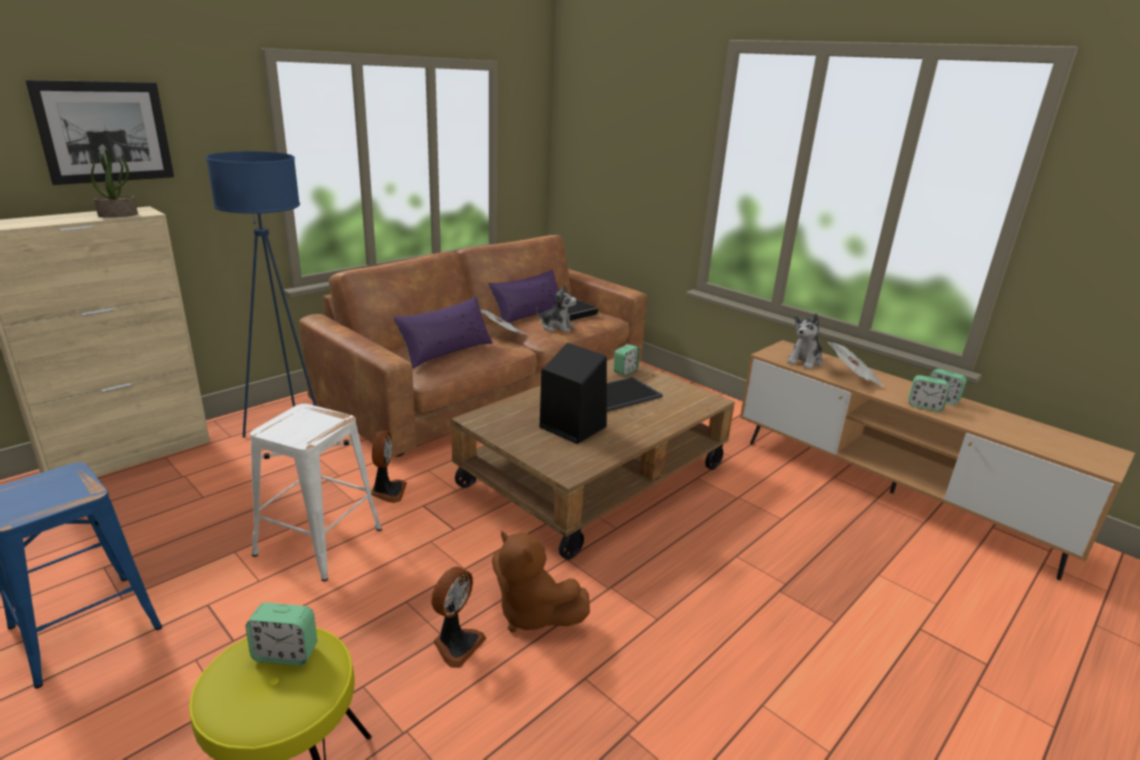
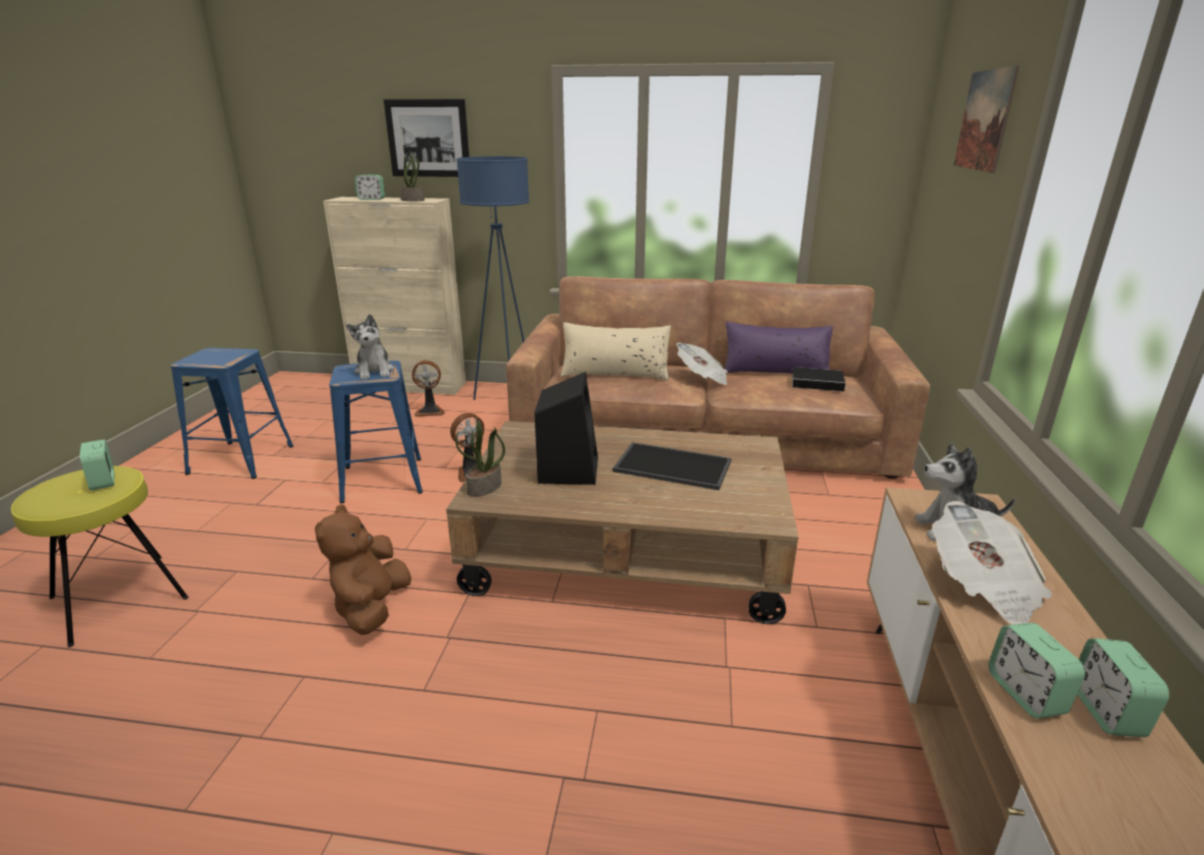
camera: 55 degrees right, 0 degrees up
(318, 541) = (382, 479): white stool -> blue stool
(446, 352) = (615, 374): purple pillow -> beige pillow
(456, 644) = (306, 588): fan -> fan (430, 411)
(557, 327) = (766, 388): plush toy -> plush toy (375, 371)
(557, 464) = (484, 488): none -> potted plant
(625, 371) = (743, 451): alarm clock -> alarm clock (371, 199)
(645, 116) = (984, 120): none -> picture

